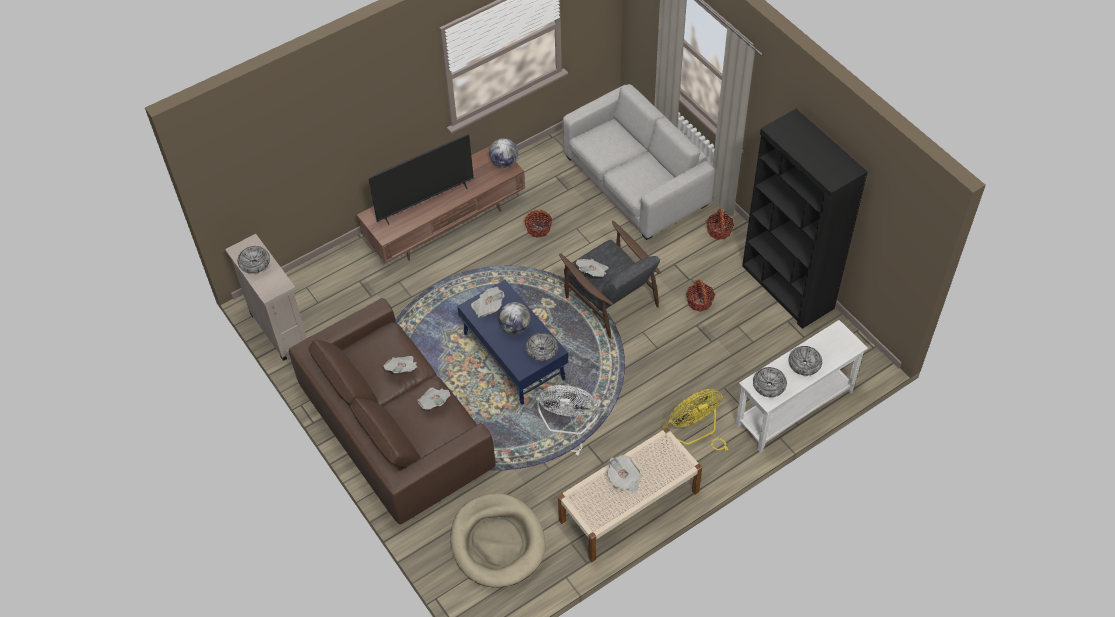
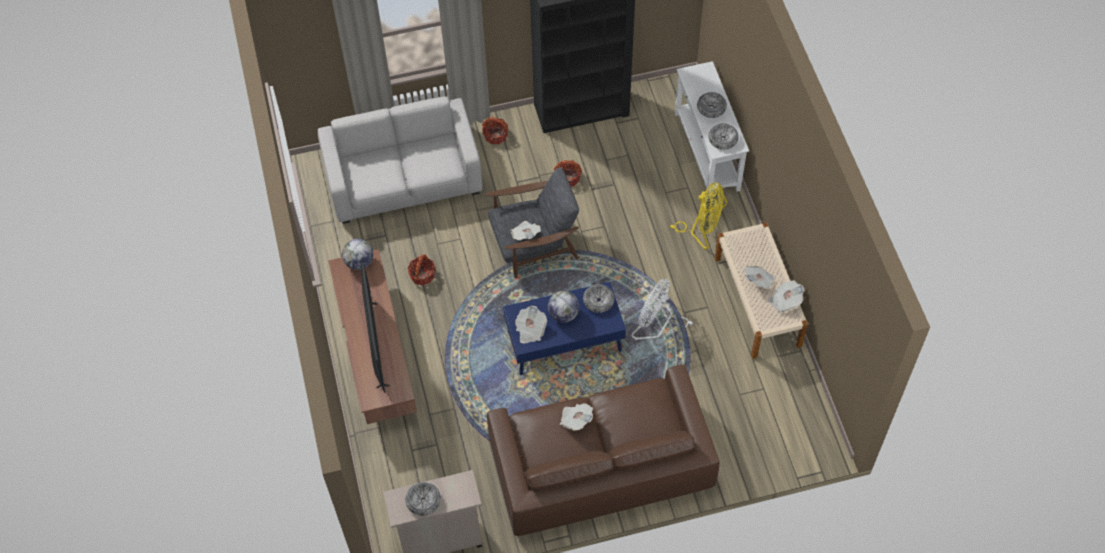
camera: 70 degrees left, 5 degrees up
(434, 402) = (624, 403): newspaper -> newspaper (784, 301)
(497, 542) = (758, 413): beige dog bed -> none
(698, 431) = (702, 226): yellow fan -> yellow fan turned 150 degrees counterclockwise

